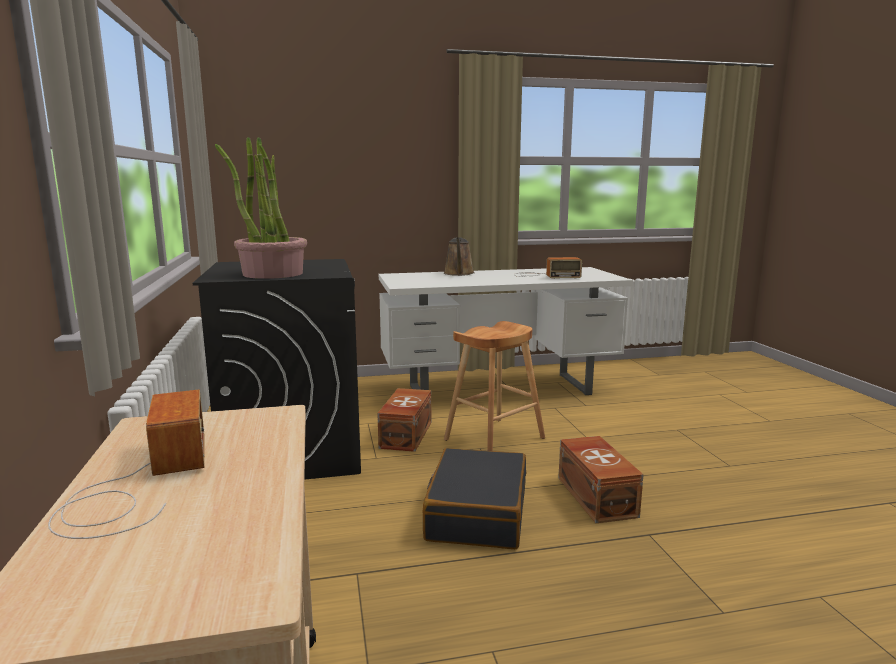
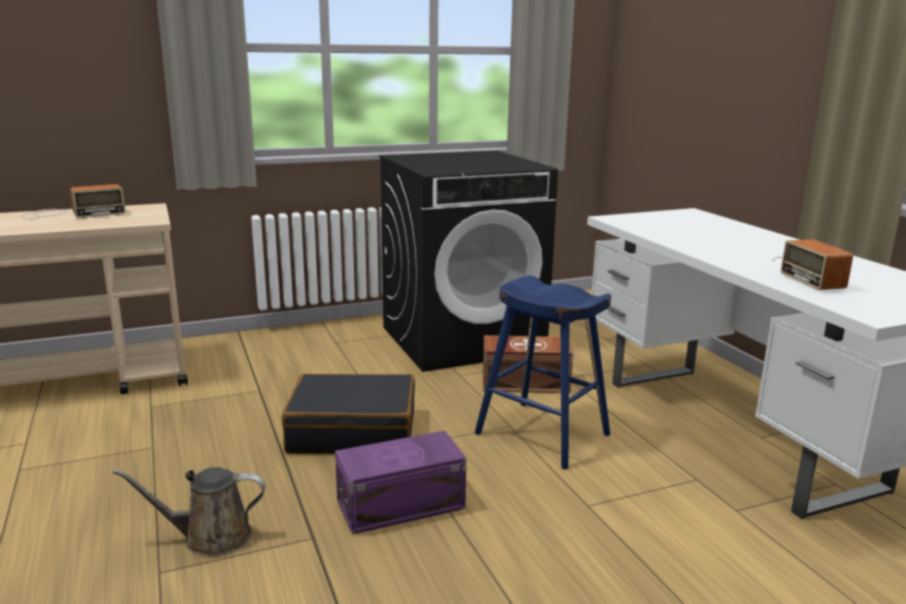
camera: 80 degrees right, 5 degrees up
(272, 274) = (430, 162): potted plant -> none
(459, 273) = (749, 233): brown watering can -> brown watering can (210, 537)
(494, 439) = (543, 434): brown stool -> blue stool
(597, 496) = (403, 505): brown storage box -> purple storage box

